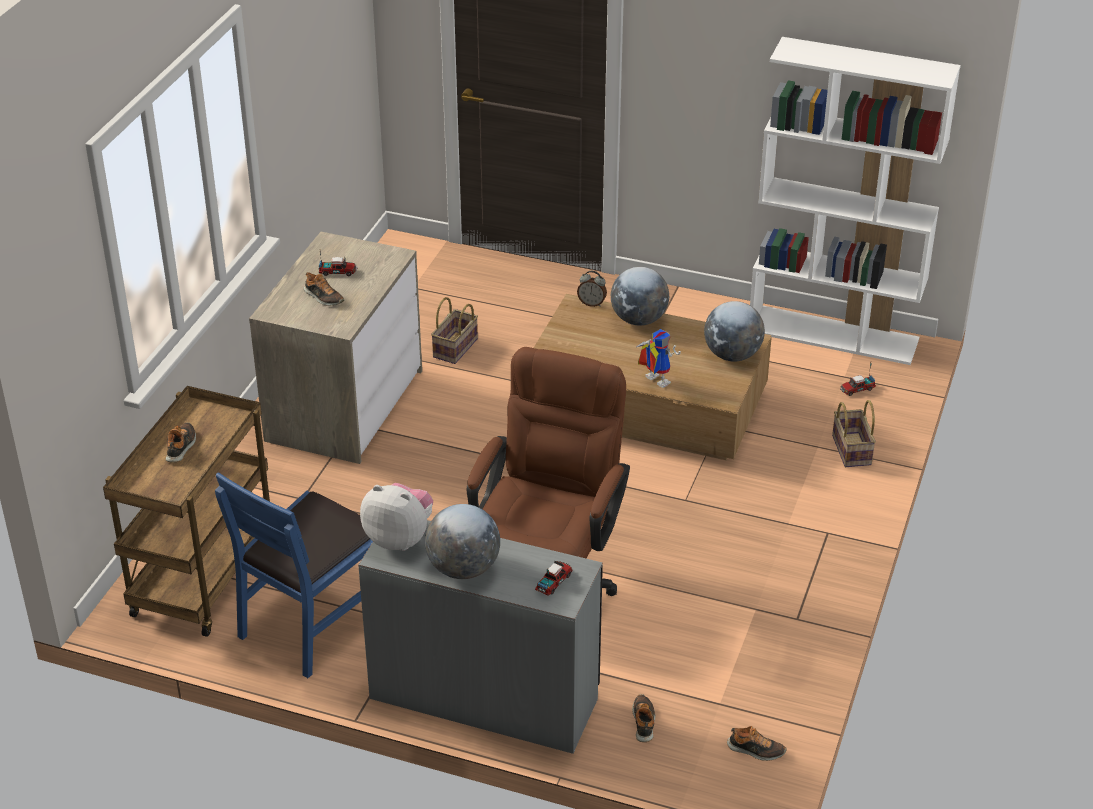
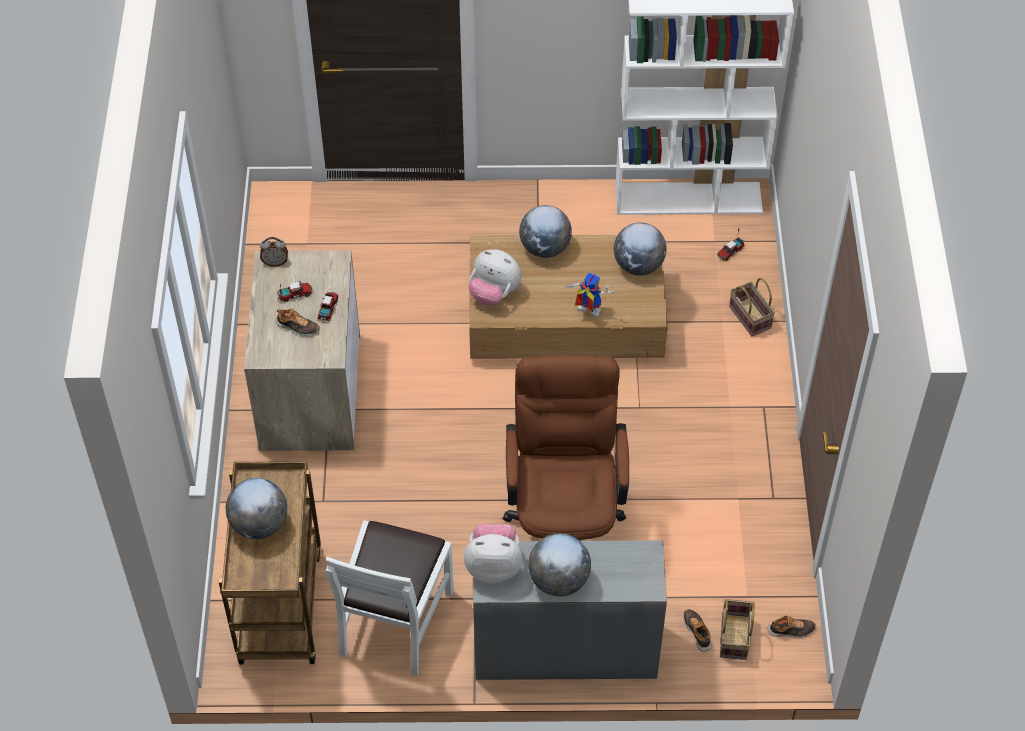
camera: 20 degrees left, 15 degrees up
(181, 446) = (259, 524): shoe -> globe
(314, 622) = (394, 621): blue chair -> white chair
(455, 349) = (377, 302): basket -> basket (735, 638)
(554, 582) = (635, 571): toy truck -> toy truck (328, 308)
(563, 344) = (494, 293): none -> plush toy
(592, 303) = (497, 241): alarm clock -> alarm clock (275, 262)

